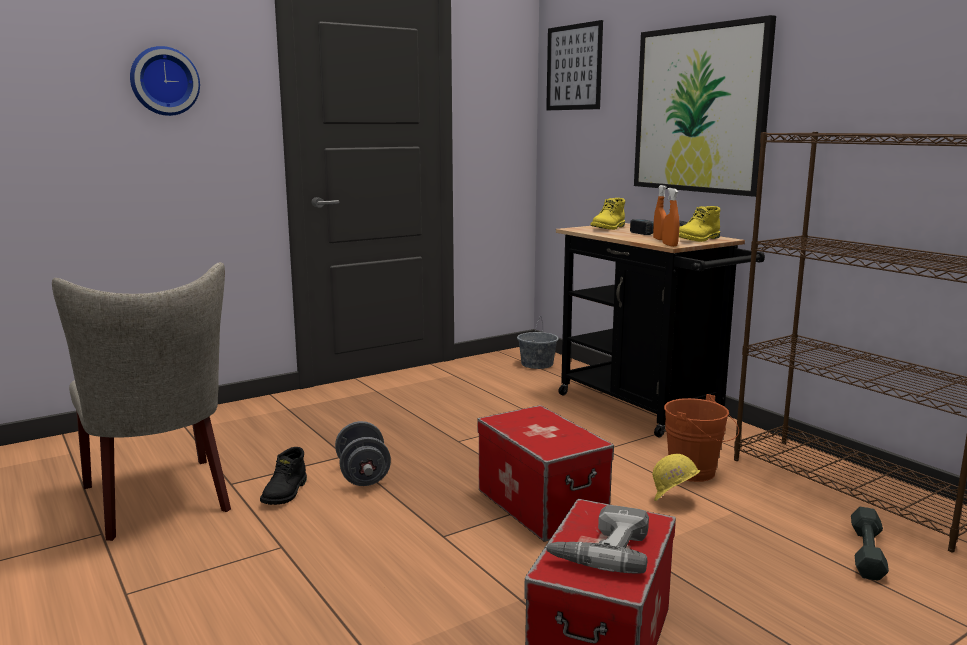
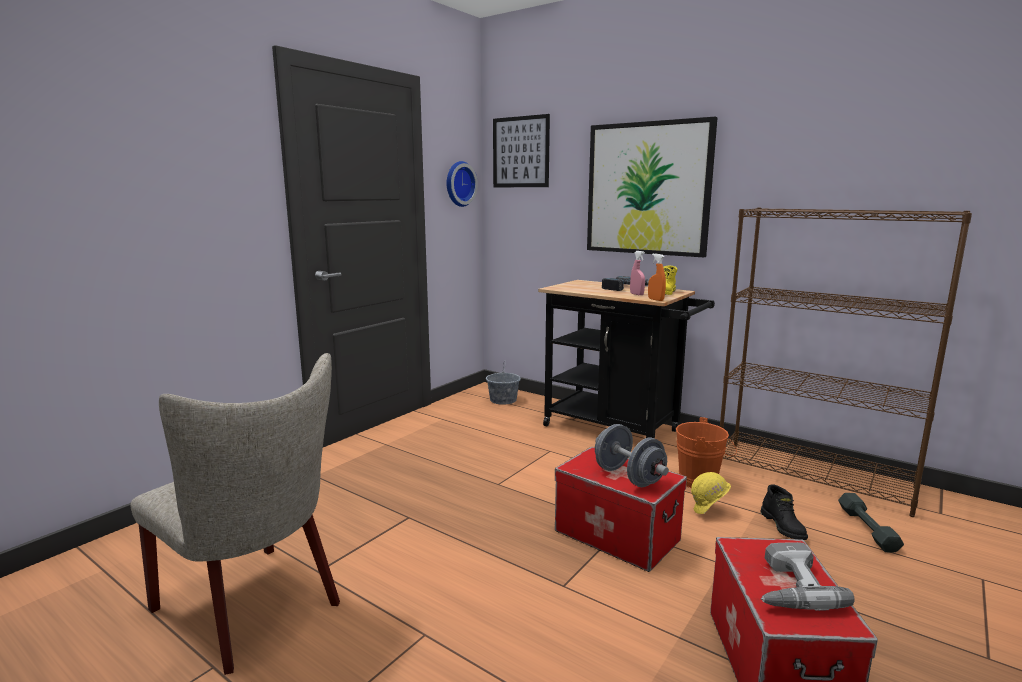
camera: 20 degrees left, 0 degrees up
(164, 81) = (172, 159): wall clock -> wall clock (458, 184)
(286, 493) = (383, 570): black boot -> black boot (784, 527)
(363, 475) = (442, 535): grey dumbbell -> grey dumbbell (628, 477)
(609, 228) = (578, 285): yellow boot -> none
(659, 239) = (636, 294): orange spray bottle -> pink spray bottle

